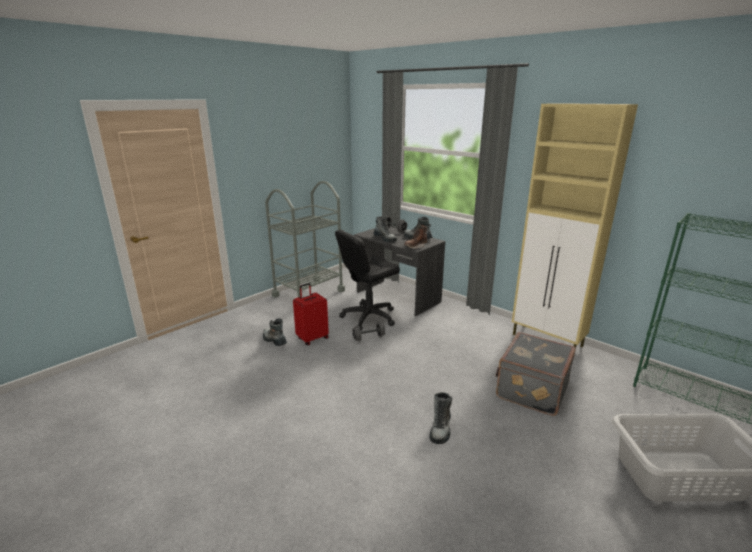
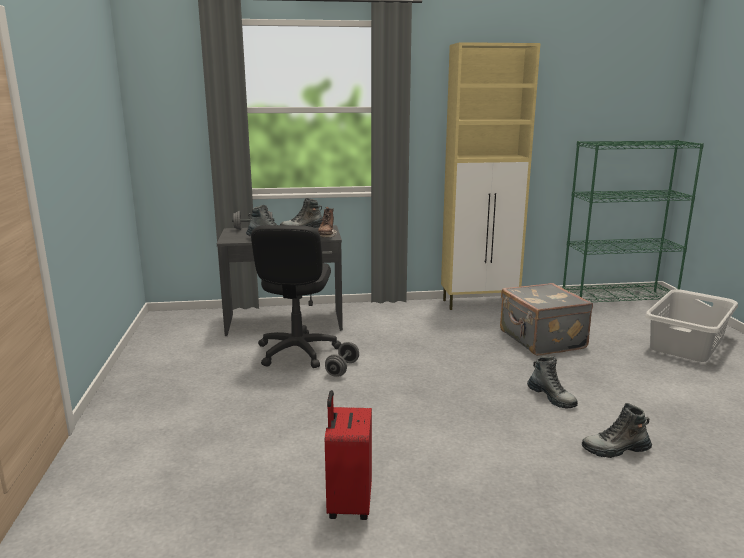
camera: 50 degrees left, 5 degrees down
(274, 340) = (237, 427): boot -> boot (615, 450)
(308, 293) = (159, 362): grey cart -> none
(312, 338) = (281, 400): red suitcase -> red suitcase (348, 504)

